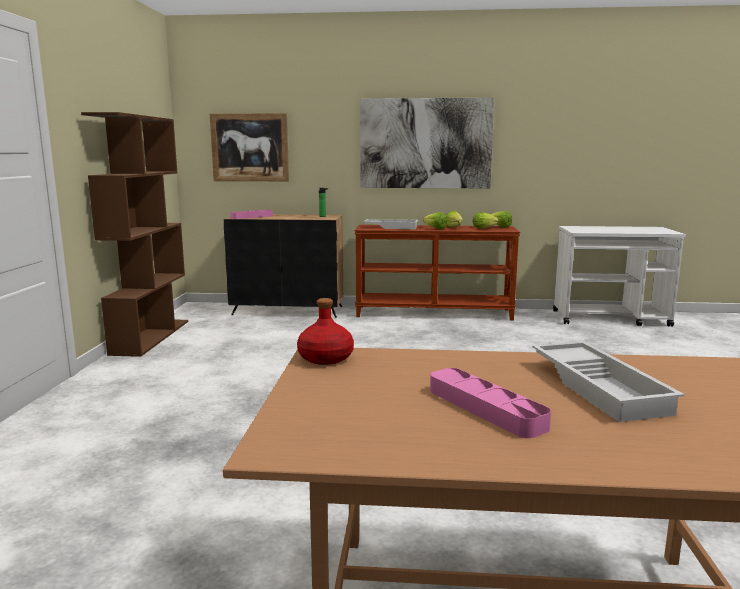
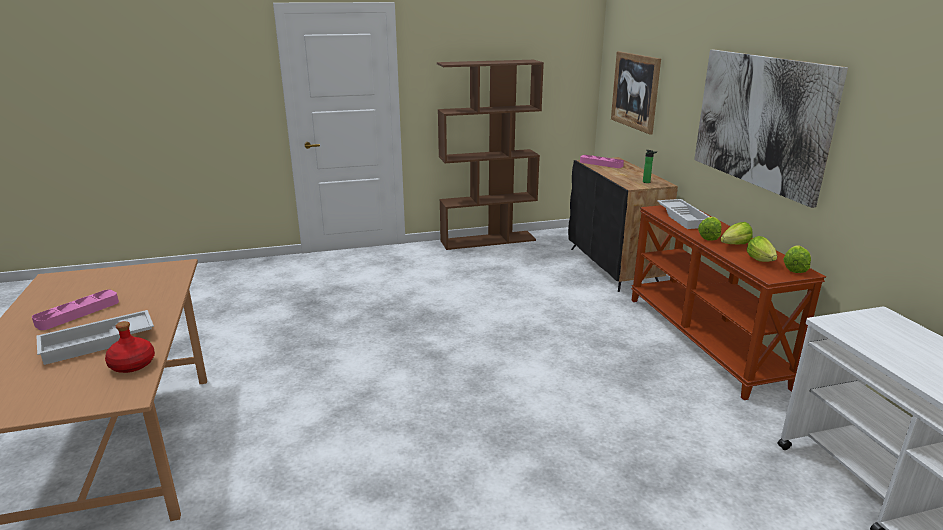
camera: 70 degrees right, 10 degrees up
(325, 358) = (171, 267): red bottle -> red bottle (133, 364)

